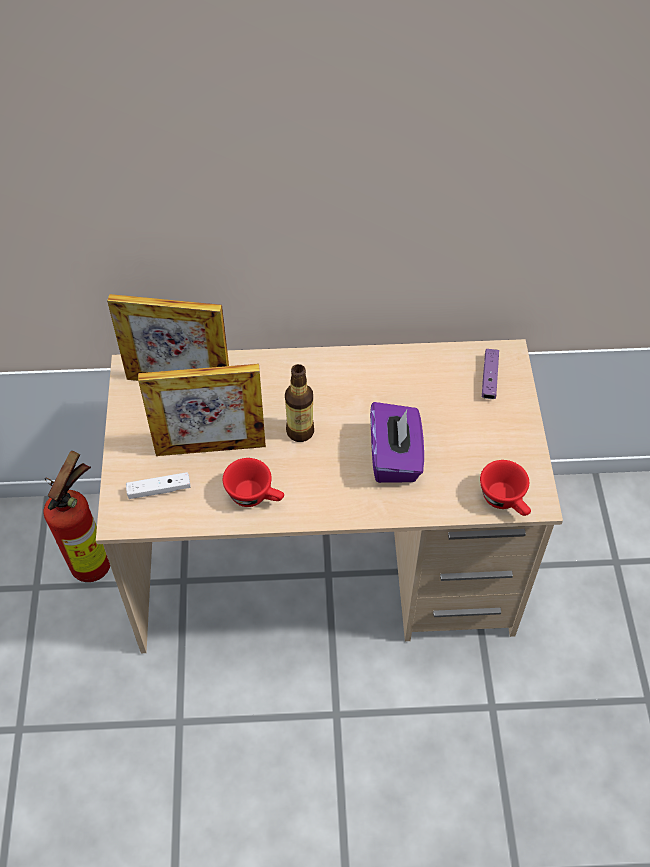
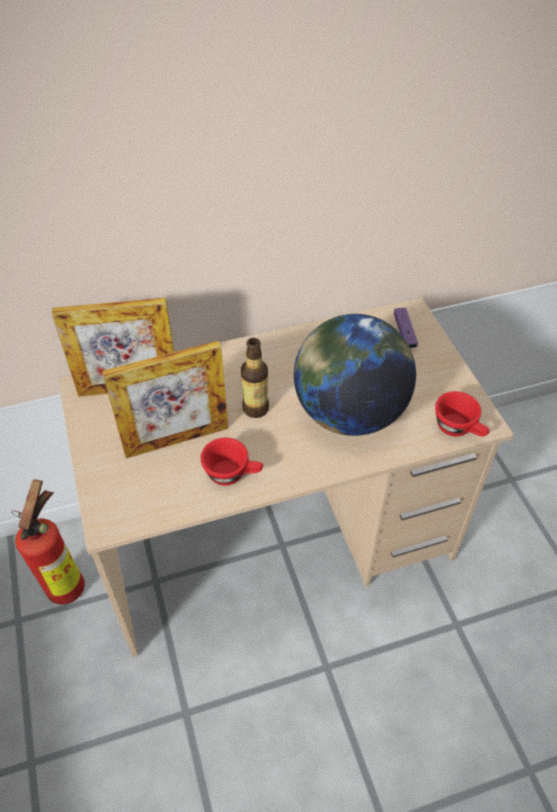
camera: 15 degrees left, 5 degrees down
(159, 490) = (138, 488): white game controller -> none
(395, 457) = (348, 413): purple tissue box -> globe

